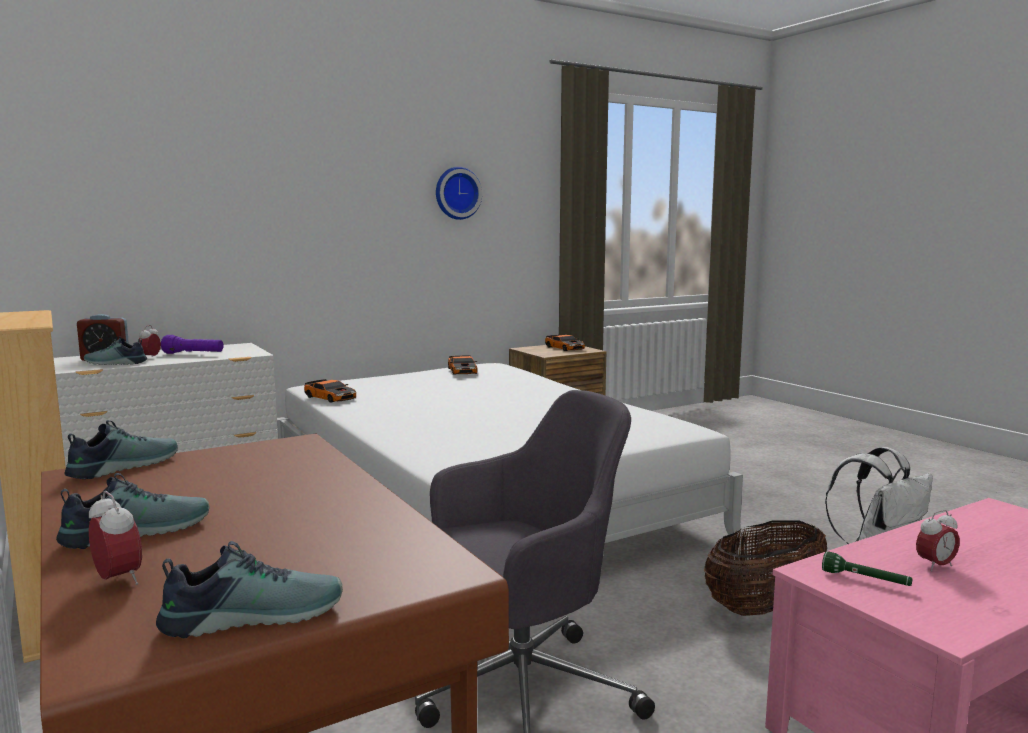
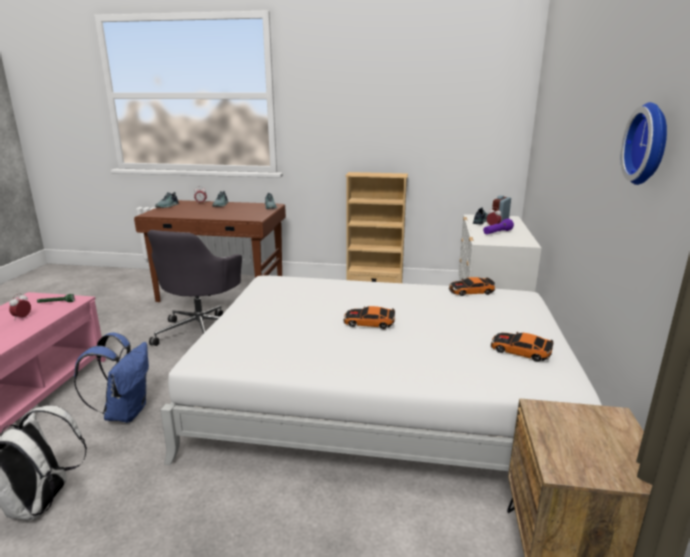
camera: 130 degrees right, 10 degrees up
(565, 348) = (600, 454): toy car -> toy car (369, 322)
(764, 607) = (125, 412): basket -> blue backpack

